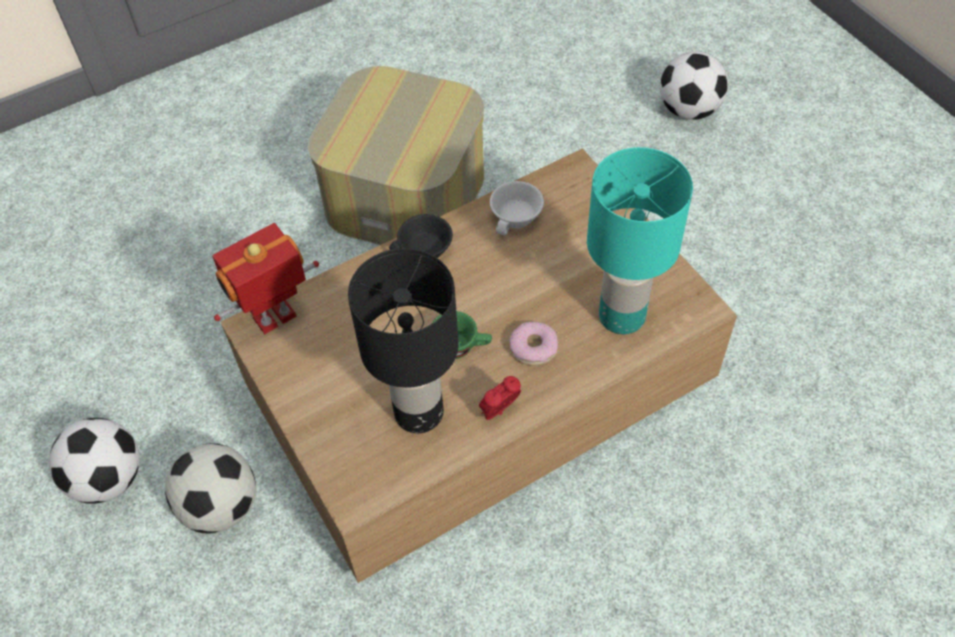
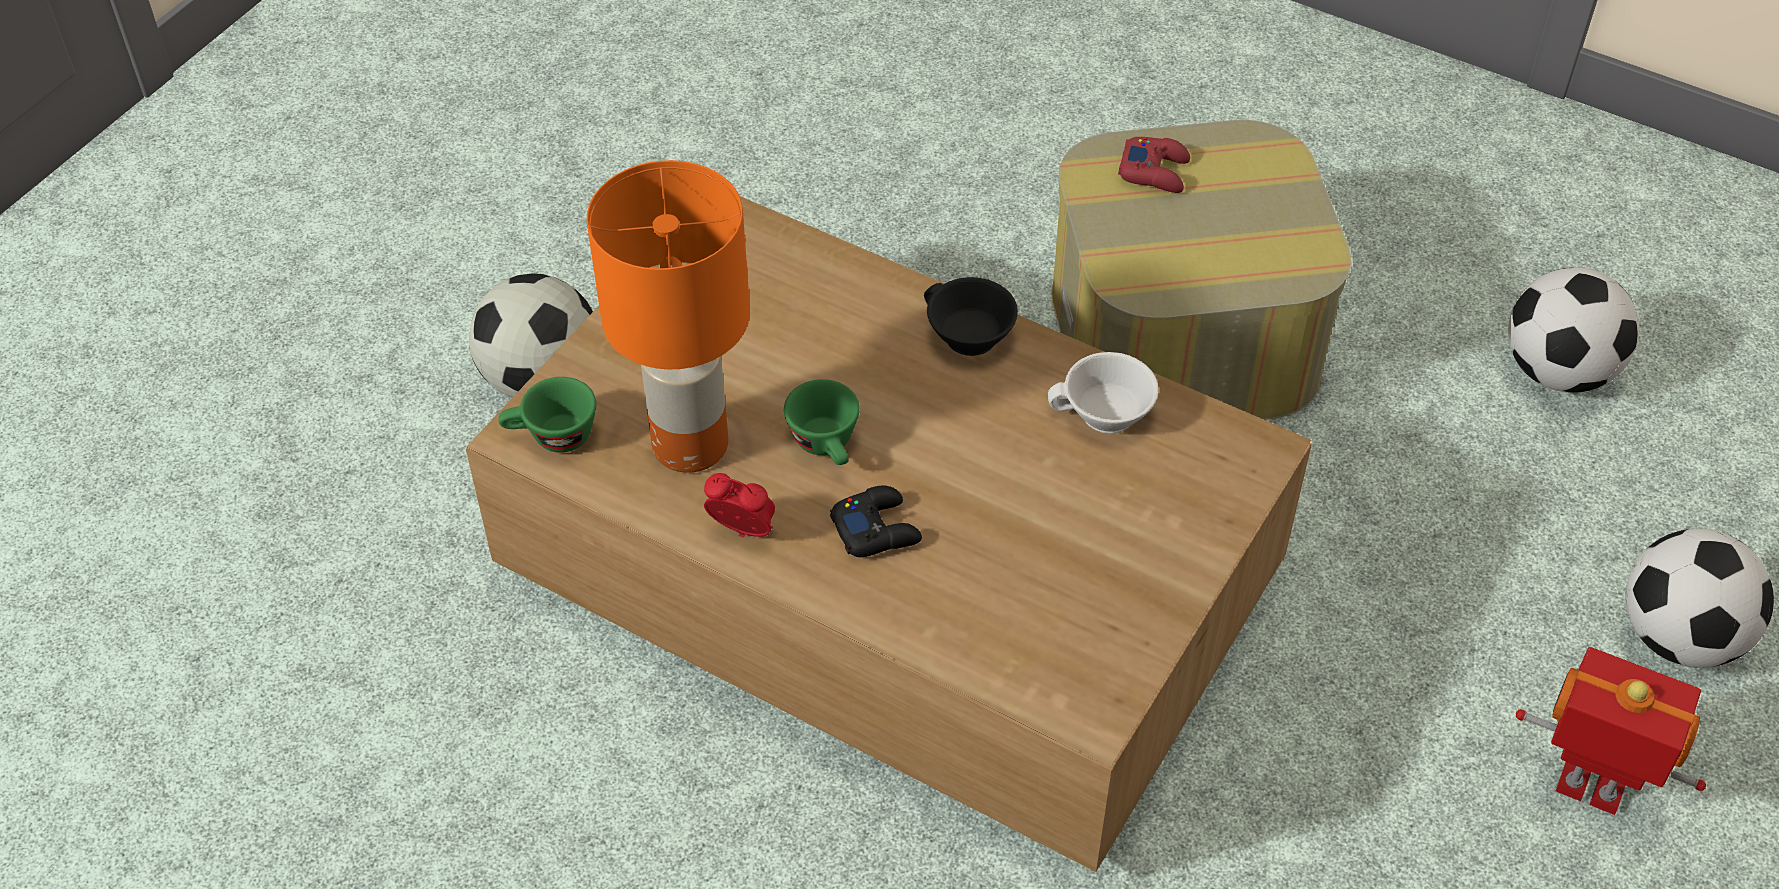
camera: 60 degrees right, 5 degrees down
(108, 479) = (520, 253): football -> football (1558, 371)
(276, 319) = (748, 234): toy robot -> toy robot (1588, 791)
(353, 129) = (1154, 171): none -> red game controller
(366, 483) = (552, 437): none -> green cup
(420, 412) = (692, 446): black table lamp -> orange table lamp
(533, 348) = (876, 529): donut -> black game controller
(622, 315) = (1007, 614): turquoise table lamp -> none

